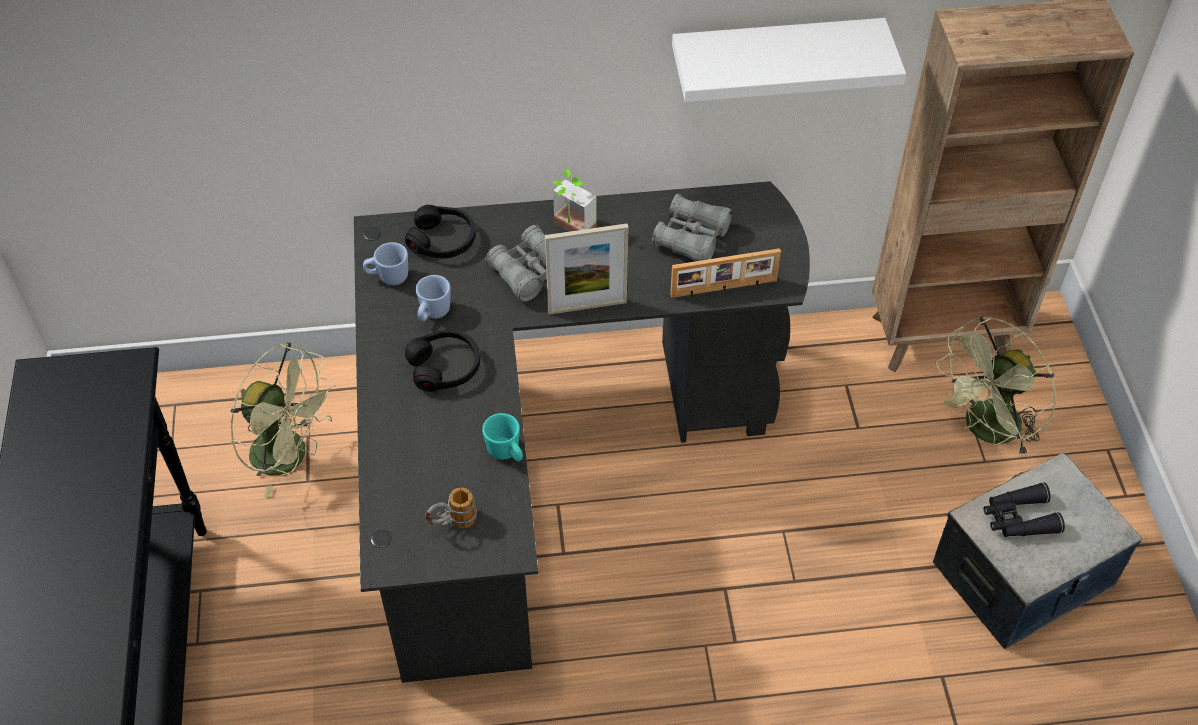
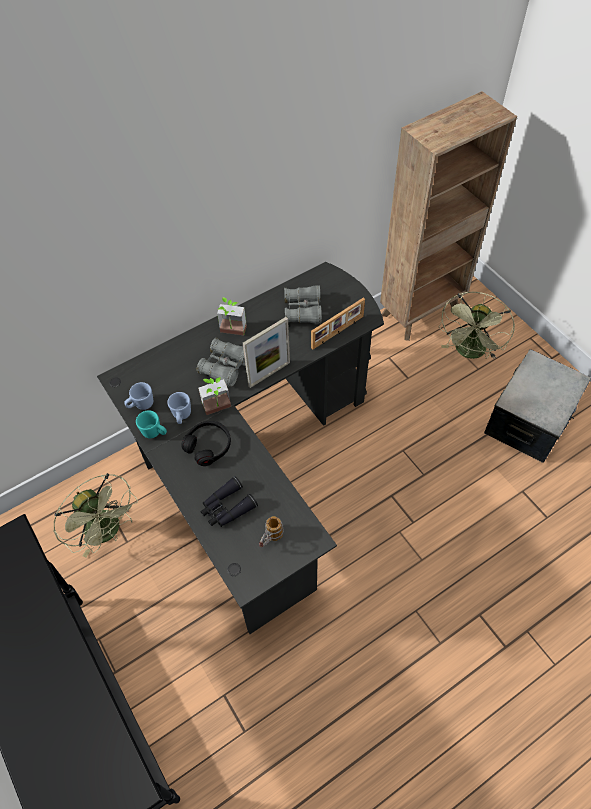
camera: 25 degrees left, 5 degrees up
(291, 456) = (108, 531): green fan -> green fan turned 45 degrees clockwise
(443, 240) = (161, 369): black headphones -> none
(487, 326) = (218, 410): none -> potted plant
(506, 453) = (276, 482): turquoise mug -> turquoise mug (155, 433)
(775, 58) = (319, 187): white shelf -> none
(1018, 518) = (529, 393): black binoculars -> black binoculars (227, 507)

